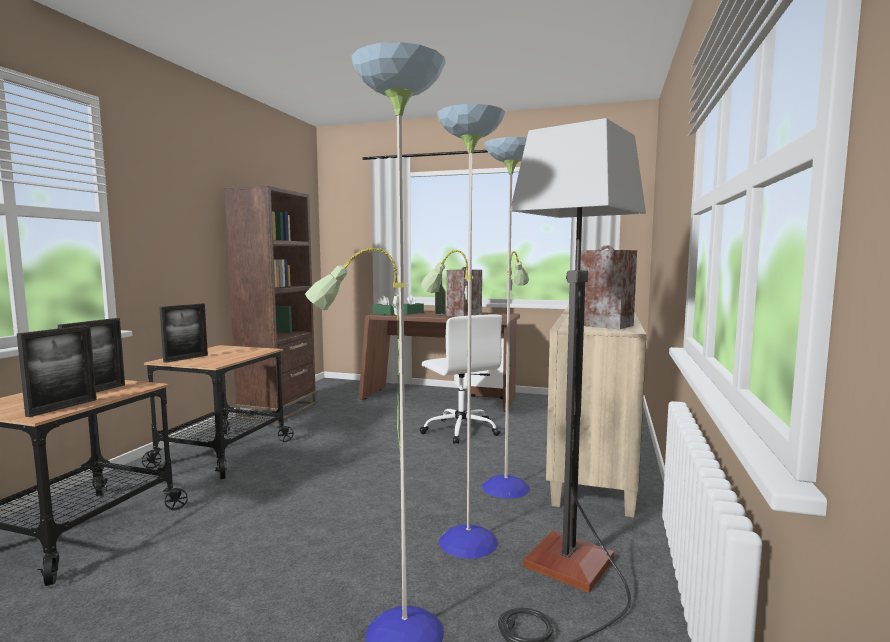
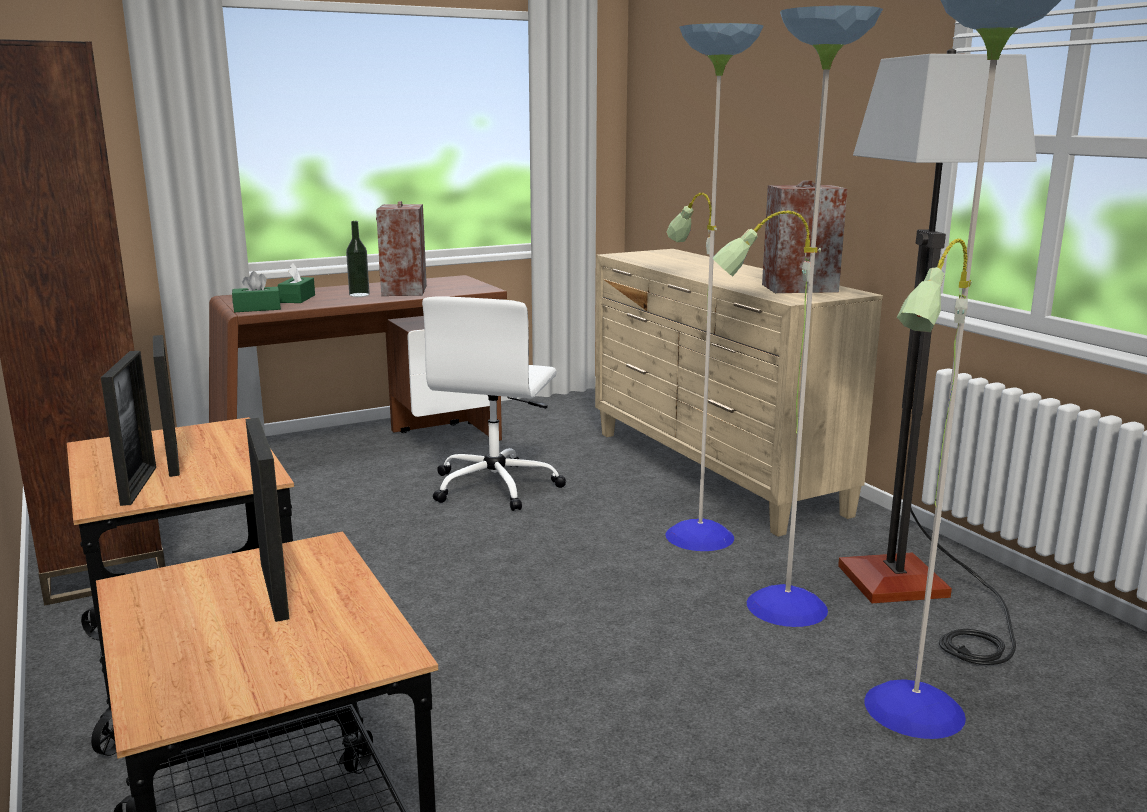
camera: 45 degrees left, 10 degrees up
(62, 407) = (357, 630): picture frame -> picture frame (173, 460)
(460, 429) = (496, 486): white office chair -> white office chair turned 90 degrees clockwise

